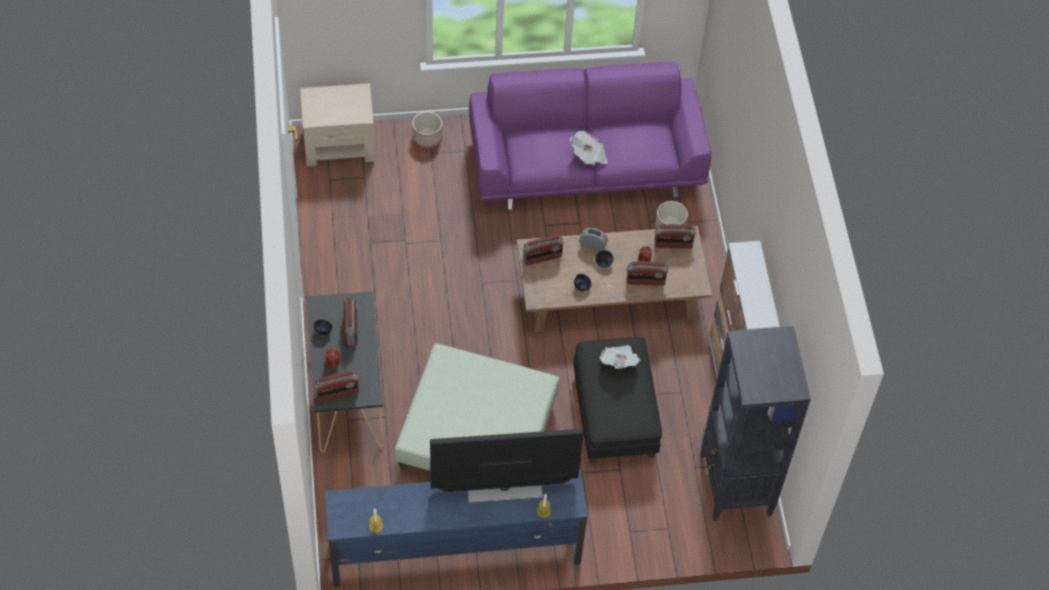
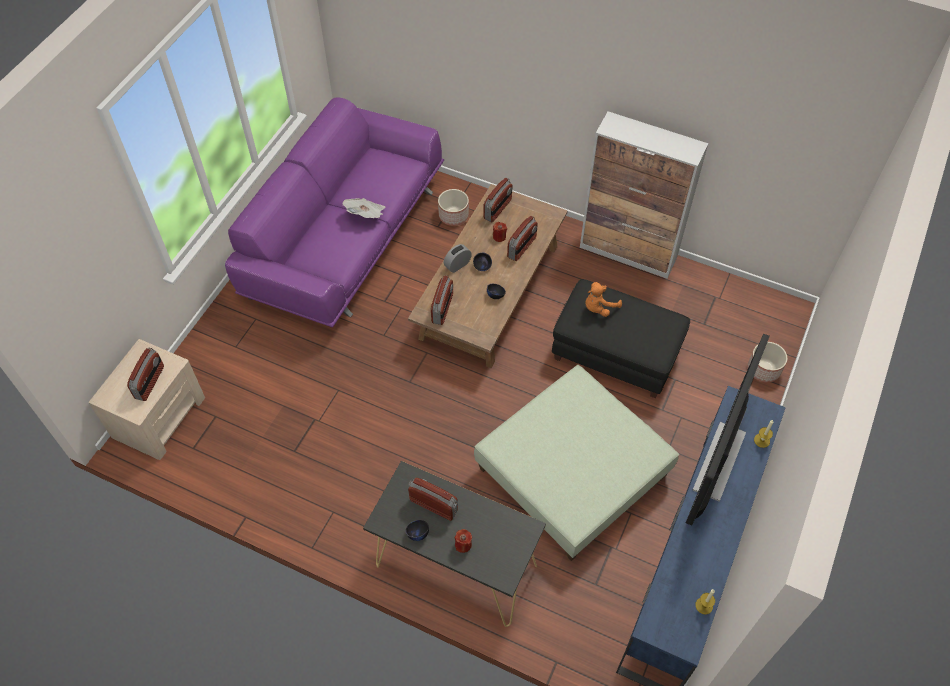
camera: 55 degrees left, 0 degrees up
(337, 393) = (505, 560): radio -> radio (150, 382)
(427, 137) = (215, 340): planter -> planter (763, 369)
(619, 362) = (599, 307): newspaper -> orange plush toy
(735, 485) = (736, 305): black bookcase -> none

